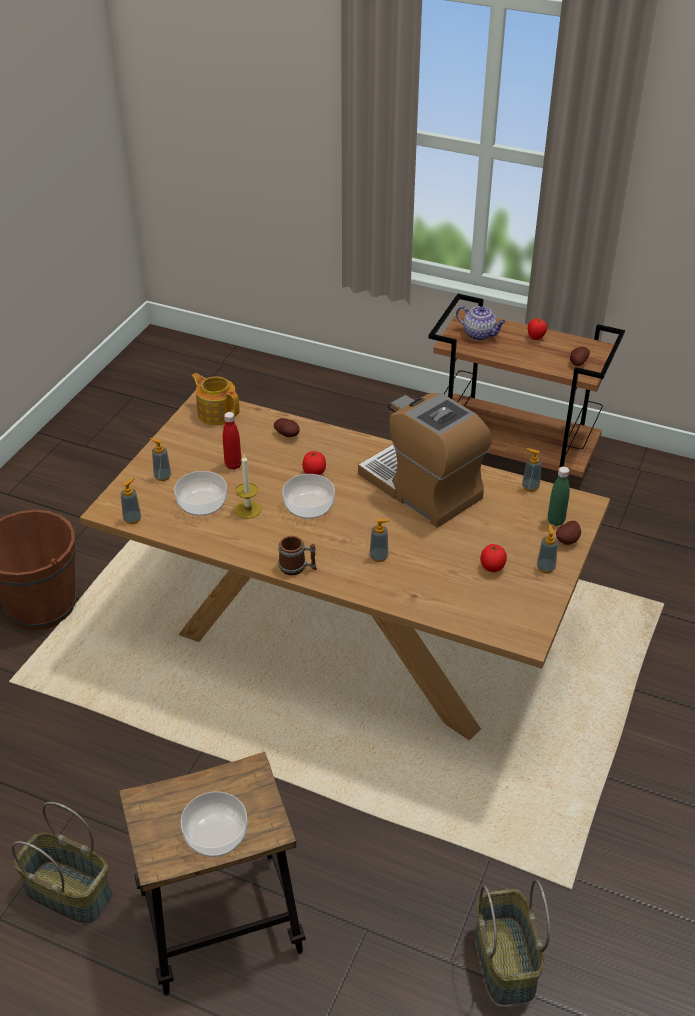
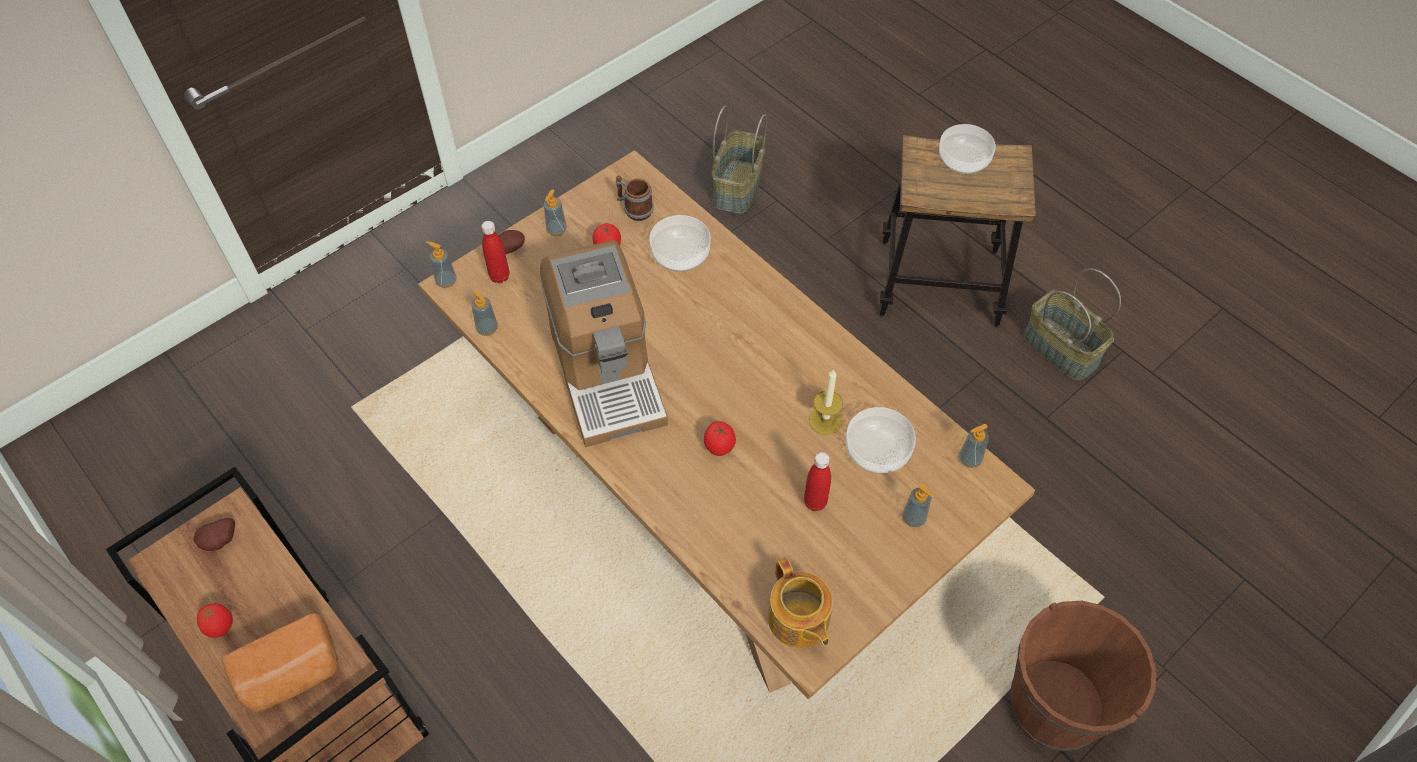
camera: 155 degrees left, 15 degrees up
(288, 435) = (719, 530): potato -> none
(297, 567) = (804, 320): mug -> mug (634, 208)
(308, 507) = (753, 396): bowl -> bowl (681, 254)
(379, 556) = (712, 302): soap dispenser -> soap dispenser (446, 281)
(480, 334) = (292, 676): teapot -> bread
(556, 521) = (499, 276): green bottle -> red bottle

